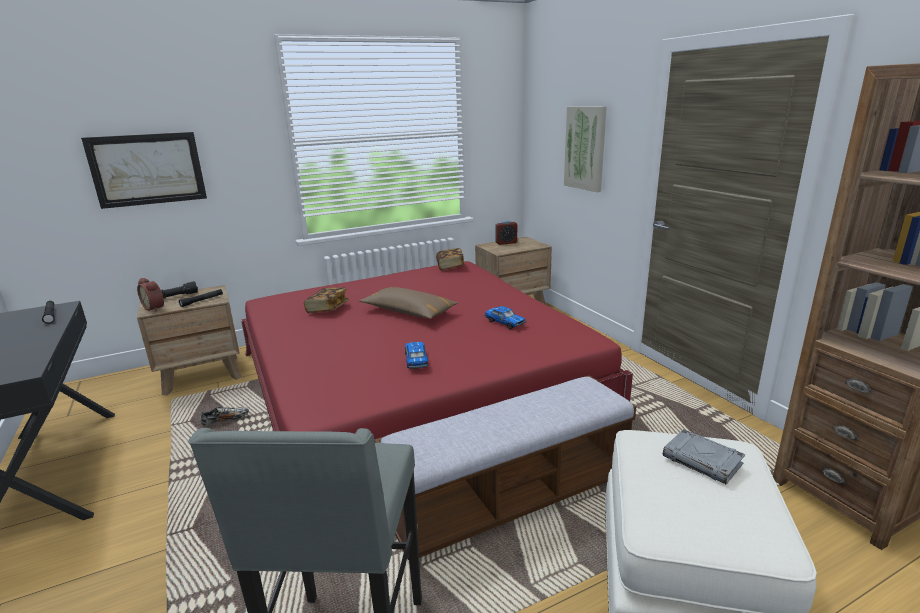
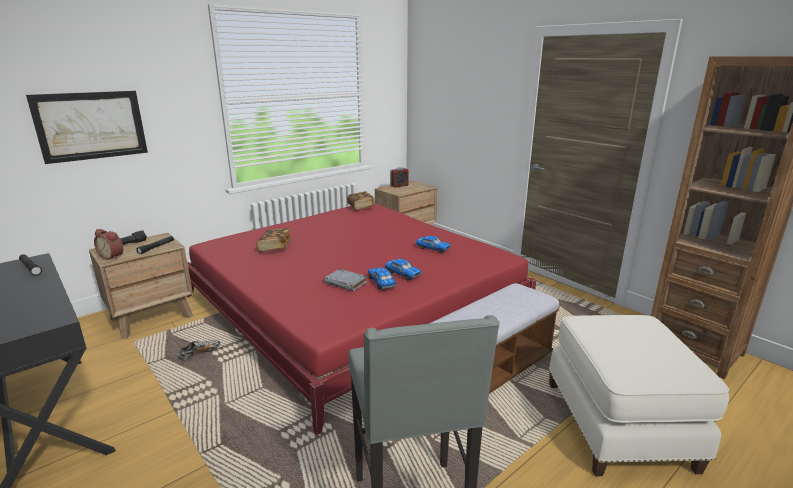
camera: 15 degrees left, 0 degrees up
(408, 312) = (349, 245): brown pillow -> none
(448, 352) = (403, 274): none -> toy car
(585, 148) = (467, 108): picture -> none
(703, 460) = (632, 329): grey book -> grey book (346, 283)

